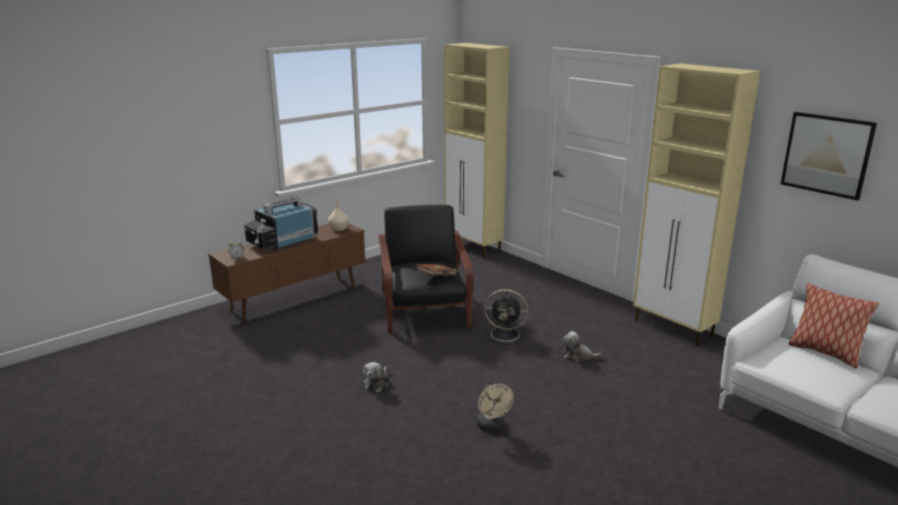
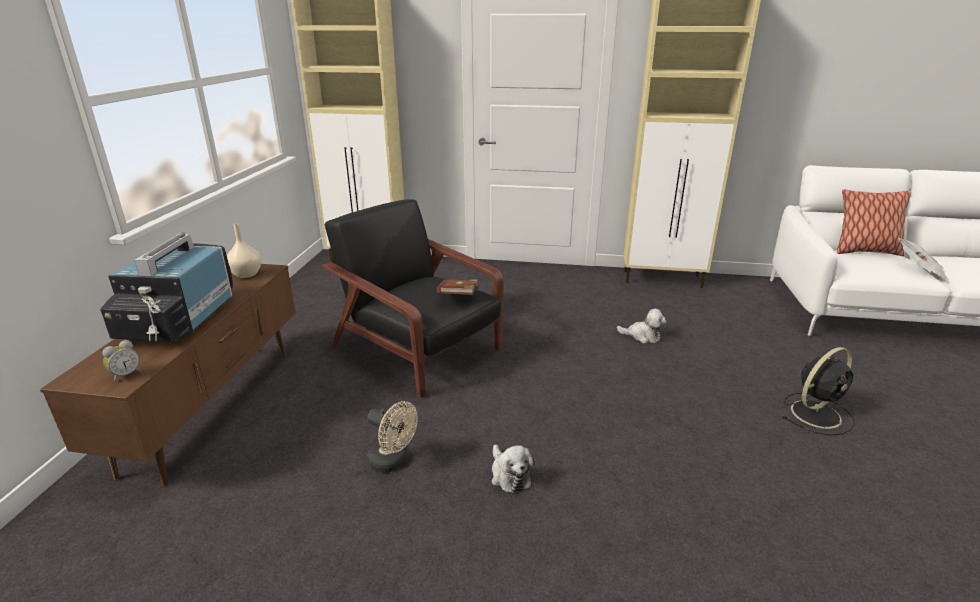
camera: 40 degrees left, 5 degrees up
(492, 426) = (705, 457): beige fan -> beige fan (393, 462)
(506, 334) = (548, 341): black fan -> black fan (817, 413)
(578, 356) = (642, 336): plush toy -> plush toy turned 135 degrees counterclockwise
(826, 154) = (818, 62): picture -> none
(843, 383) = (919, 271): none -> newspaper

